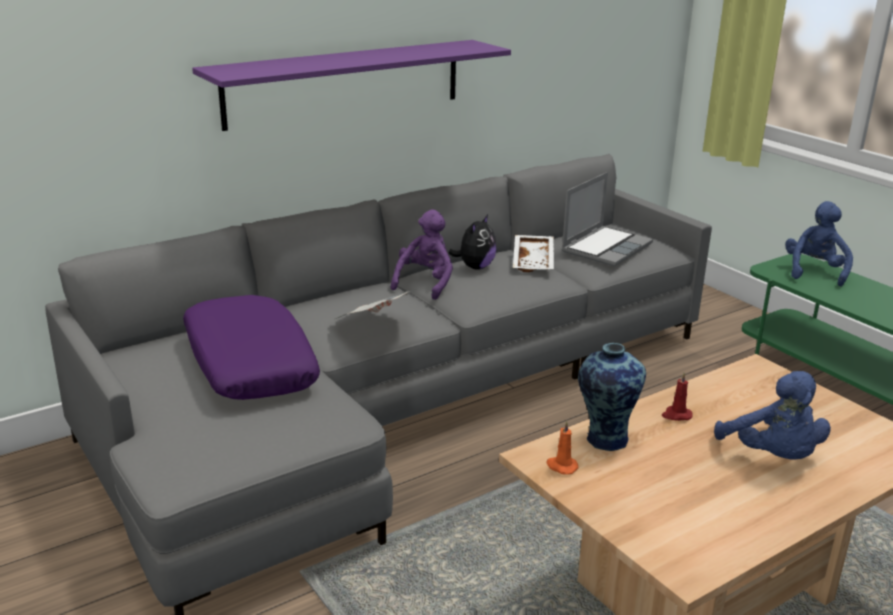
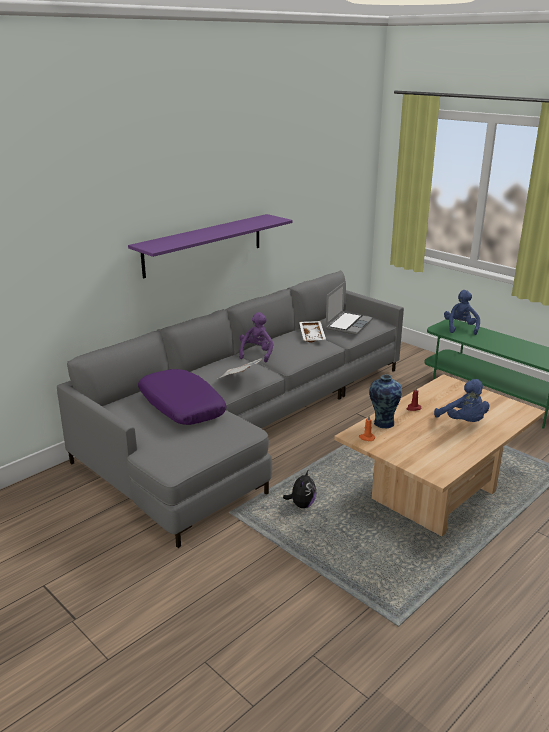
camera: 10 degrees left, 0 degrees up
(475, 267) = (281, 342): plush toy -> plush toy (301, 505)

